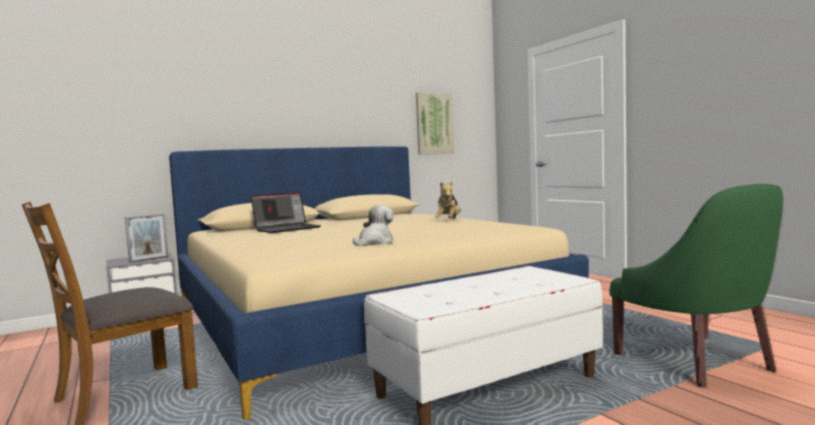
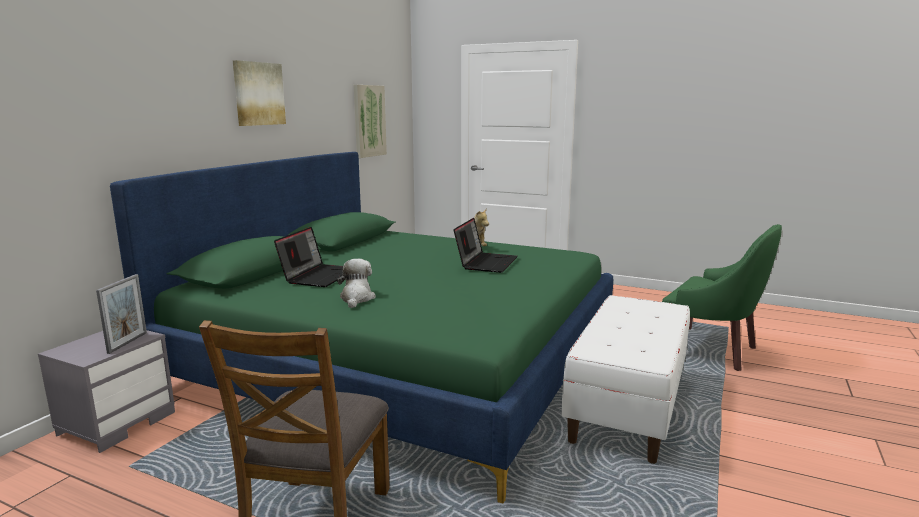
camera: 35 degrees left, 10 degrees up
(309, 99) = (258, 94): none -> picture
(359, 316) = (402, 360): beige bed -> green bed
(375, 242) = (503, 294): plush toy -> plush toy (356, 298)
(425, 228) = (486, 263): none -> laptop

